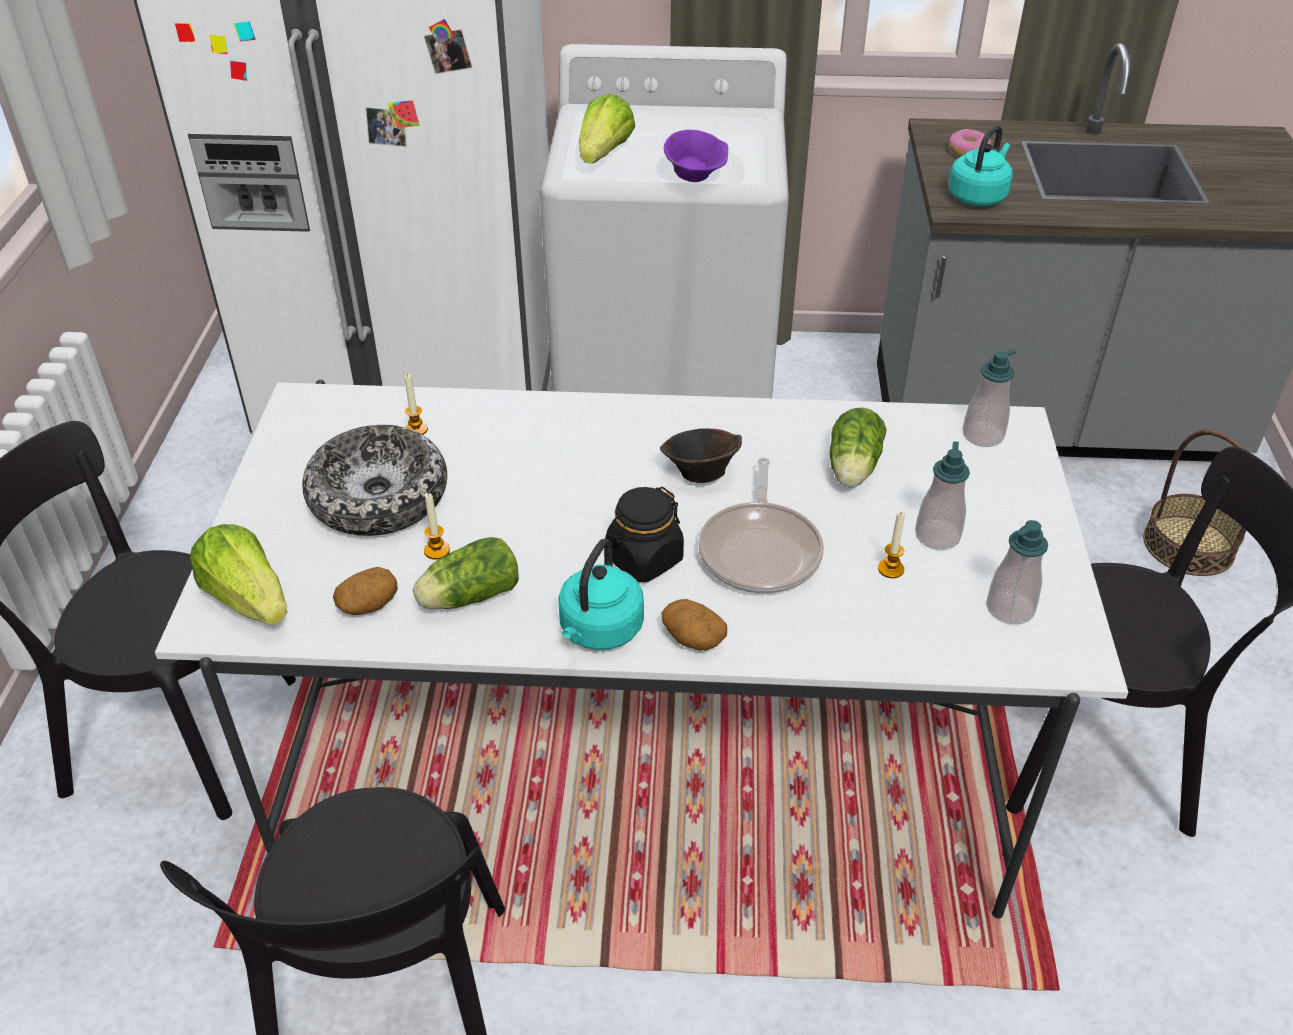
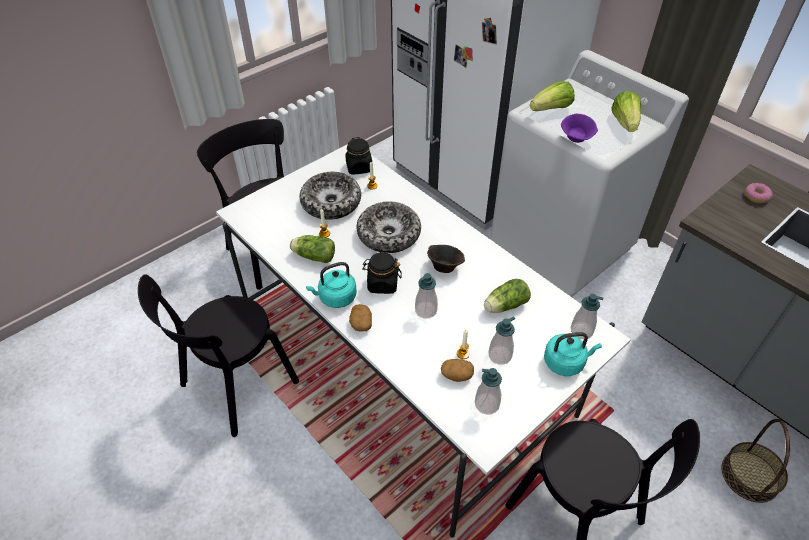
camera: 45 degrees right, 5 degrees up
(248, 599) = (256, 212): lettuce -> lettuce (625, 123)
(351, 415) = (359, 167): none -> black jar
(368, 604) = (284, 237): potato -> potato (456, 375)
(549, 483) = (388, 234): none -> bowl
(760, 550) = (426, 310): frying pan -> soap dispenser
(978, 196) = (725, 221): turquoise kettle -> turquoise kettle (566, 362)

